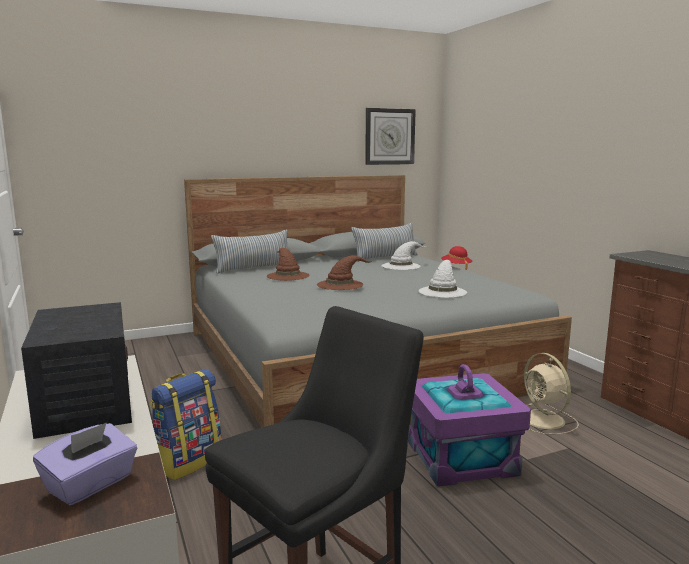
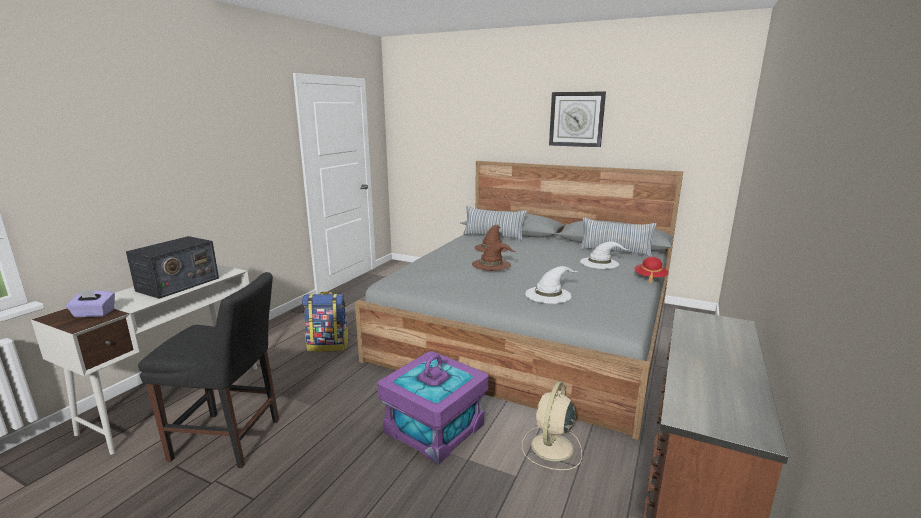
camera: 50 degrees right, 5 degrees up
(389, 136) = (674, 130): wall clock -> wall clock (576, 119)

